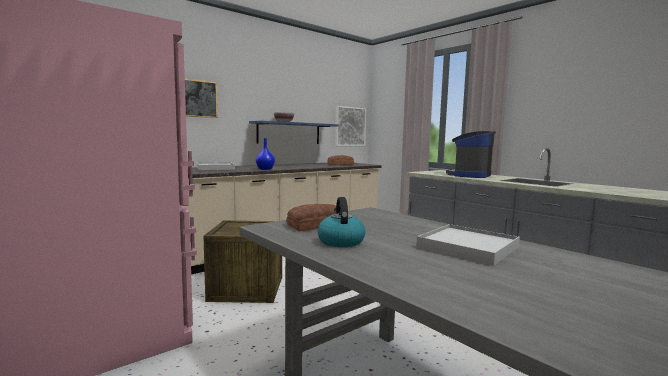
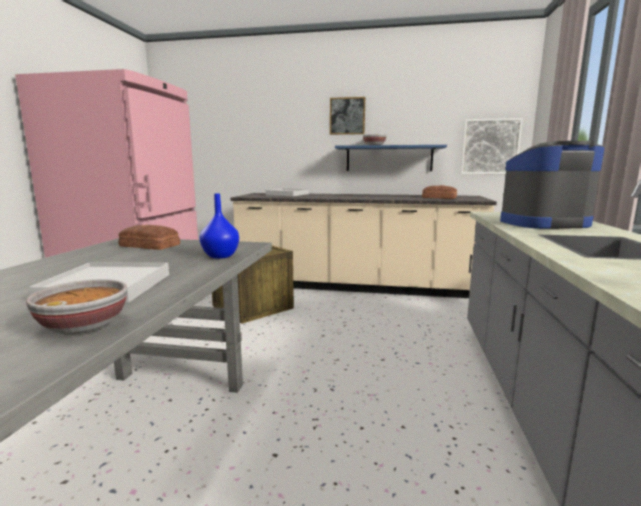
camera: 50 degrees right, 5 degrees up
(198, 98) = (287, 128): picture -> picture (347, 116)
(265, 169) = (318, 197): blue vase -> blue vase (221, 256)
(340, 241) = (94, 257): kettle -> none
(566, 259) = (85, 325): none -> bowl

